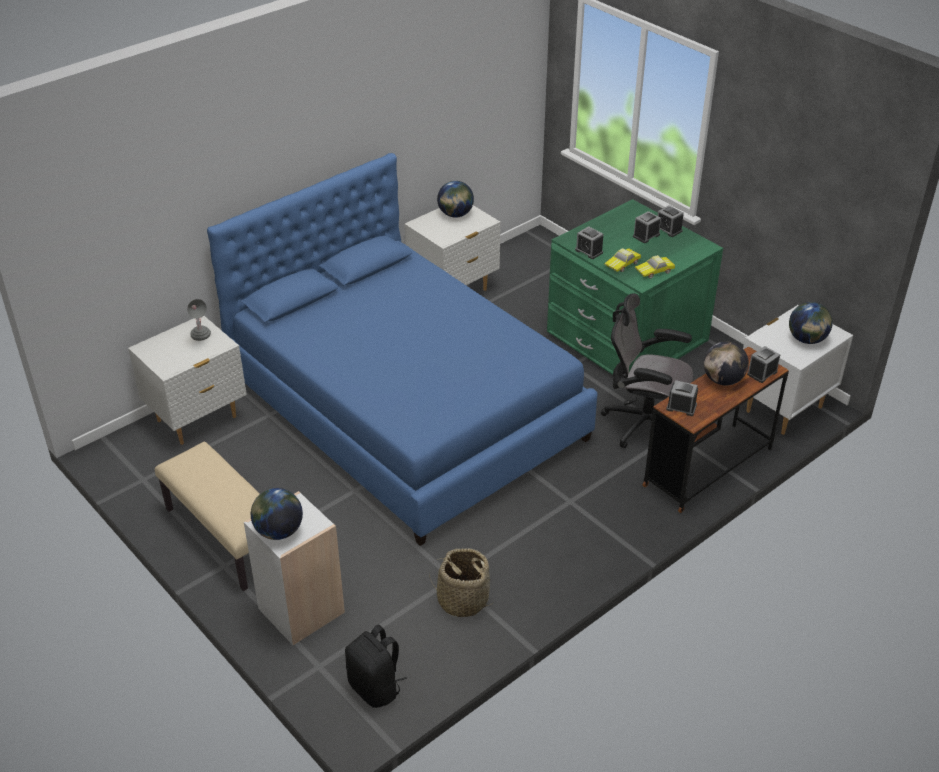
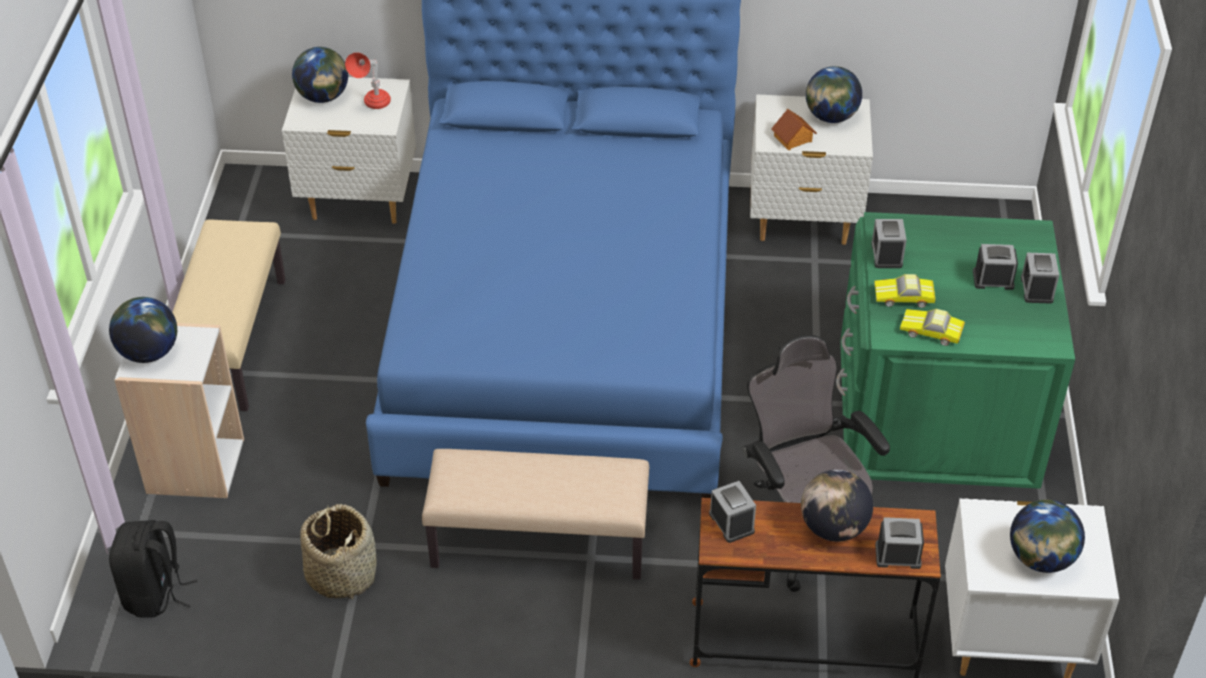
camera: 45 degrees right, 5 degrees up
(163, 350) = (323, 97): none -> globe
(201, 338) = (373, 106): grey table lamp -> red table lamp
(452, 233) = (793, 139): none -> toy house
(537, 512) = (540, 542): none -> beige bench

